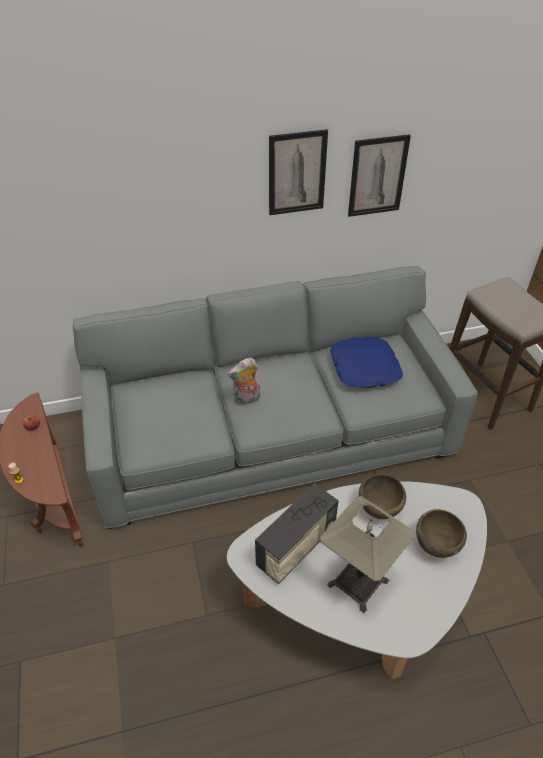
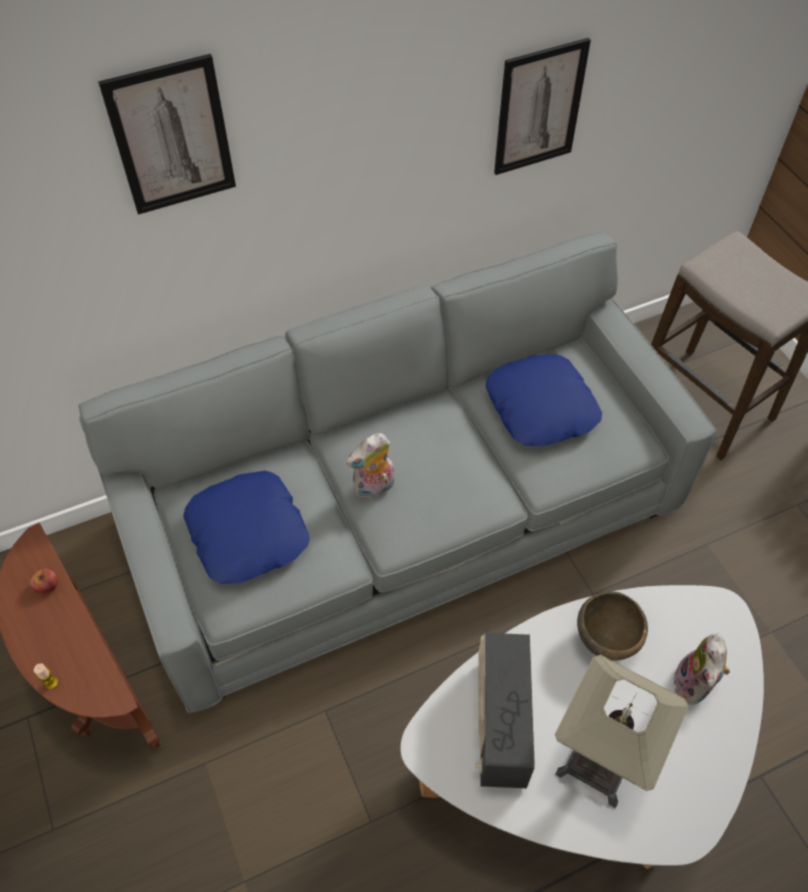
camera: 10 degrees left, 10 degrees up
(162, 413) = (249, 532): none -> blue pillow
(296, 547) = (500, 722): radio -> radio turned 150 degrees clockwise
(297, 173) = (415, 124): picture -> picture (171, 137)
(435, 546) = (694, 685): brown bowl -> plush toy

